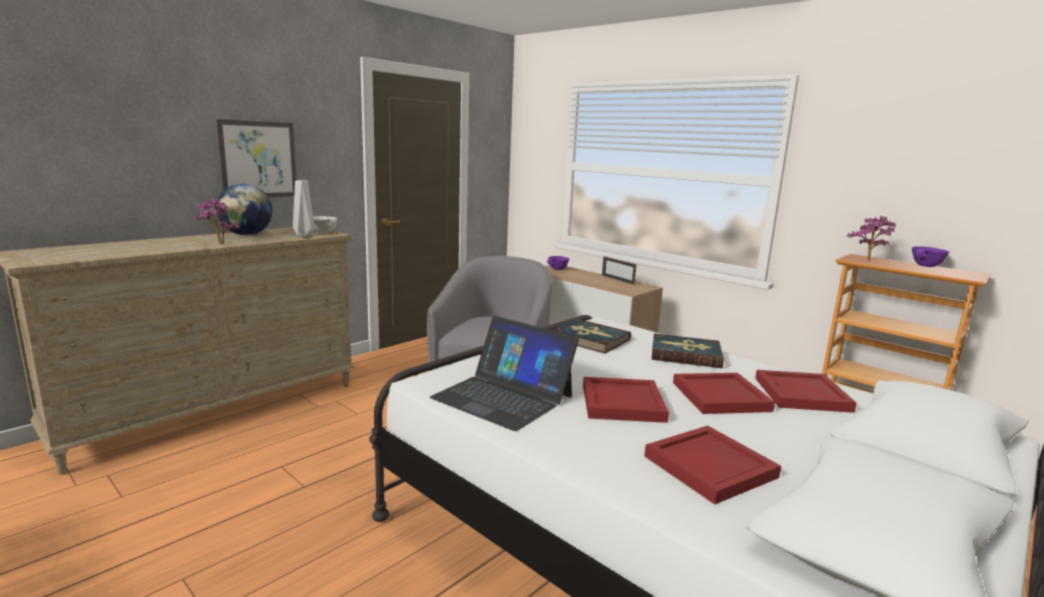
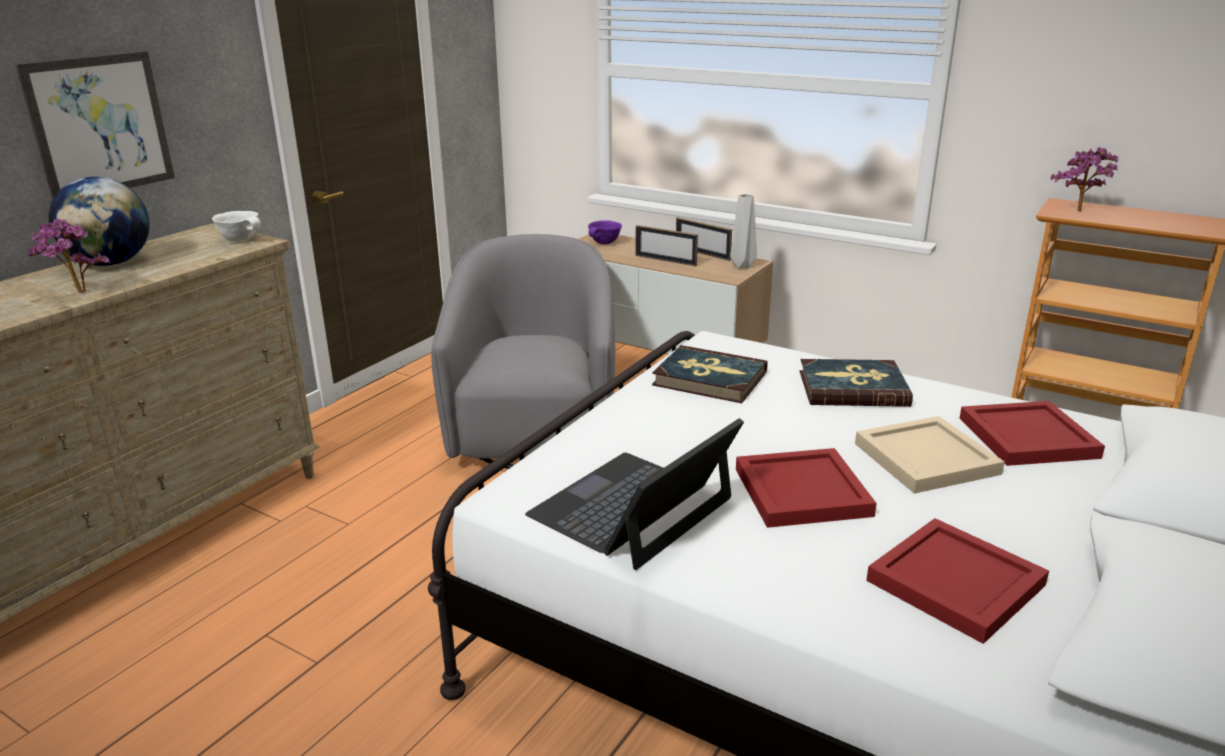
camera: 10 degrees left, 10 degrees up
(303, 236) = (210, 254): grey vase -> grey vase (741, 266)
(503, 396) = (633, 508): laptop -> laptop turned 105 degrees clockwise
(592, 281) = (665, 260): none -> picture frame
(721, 396) = (926, 457): red tray -> beige tray
(926, 266) = (1156, 214): purple bowl -> none

